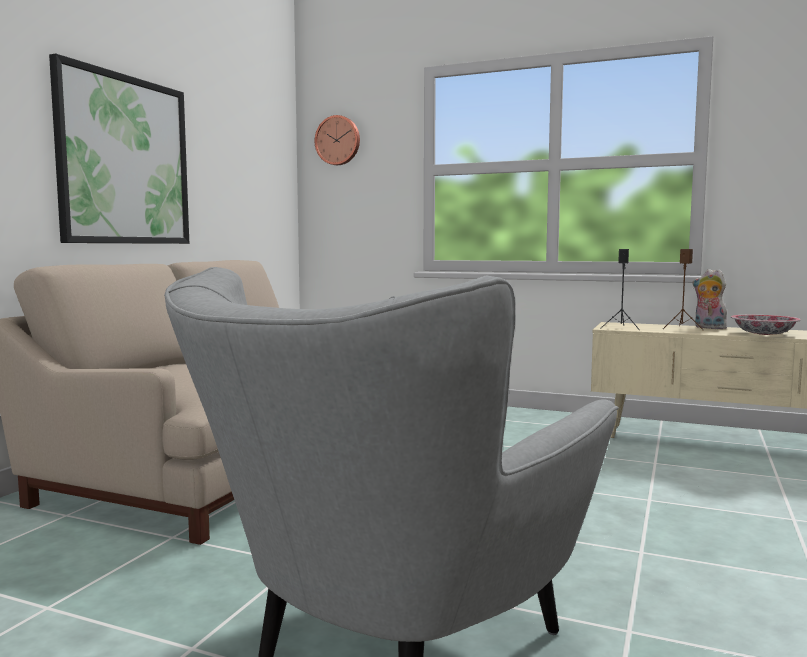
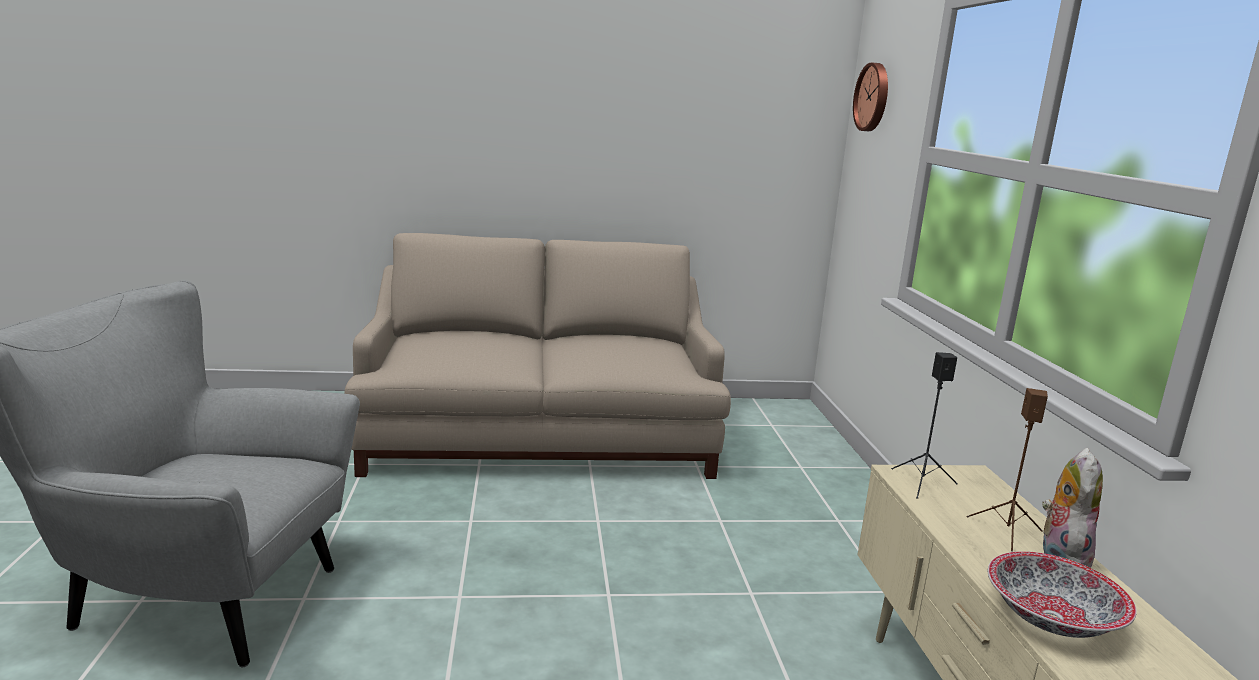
camera: 60 degrees right, 10 degrees up
(124, 160) = (546, 137): picture -> none

